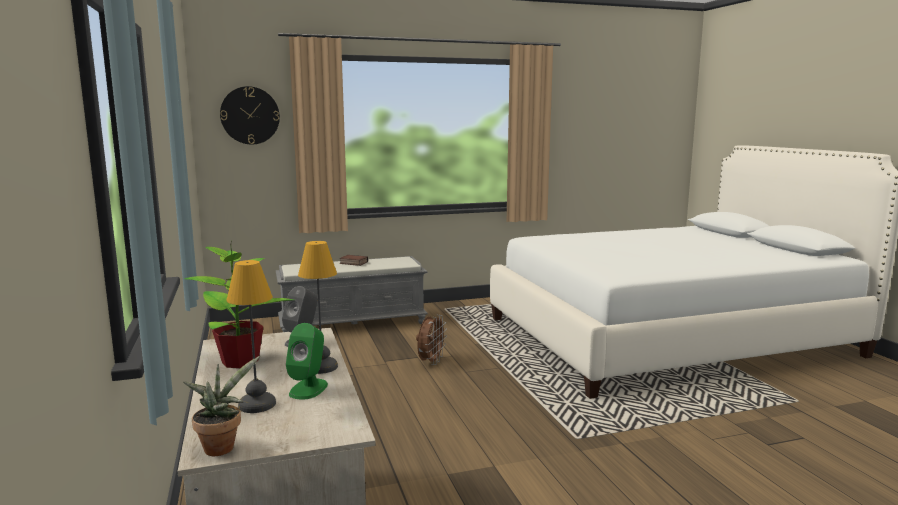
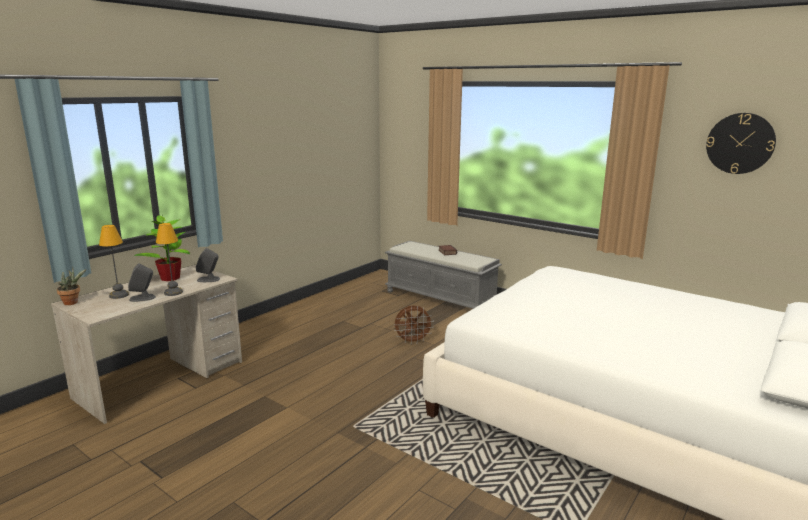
camera: 55 degrees right, 5 degrees up
(250, 115) = (409, 128): wall clock -> wall clock (740, 143)
(308, 389) = (143, 298): green speaker -> grey speaker

